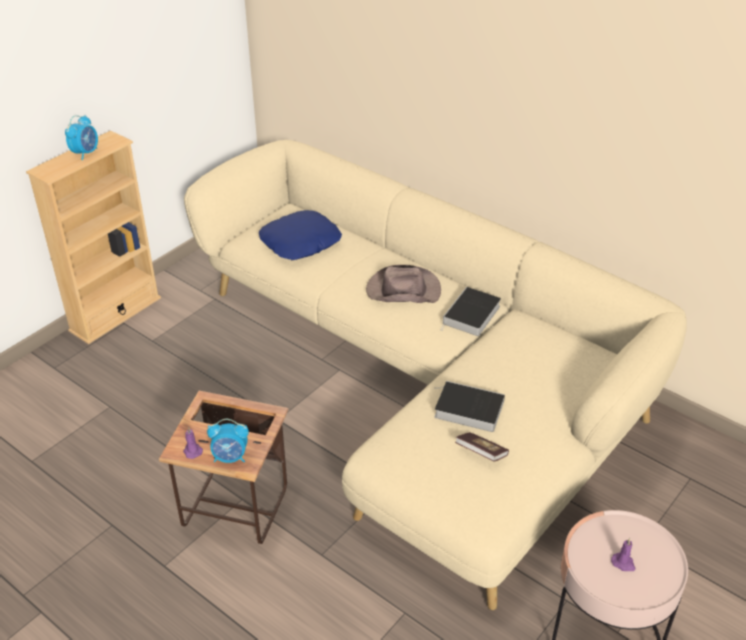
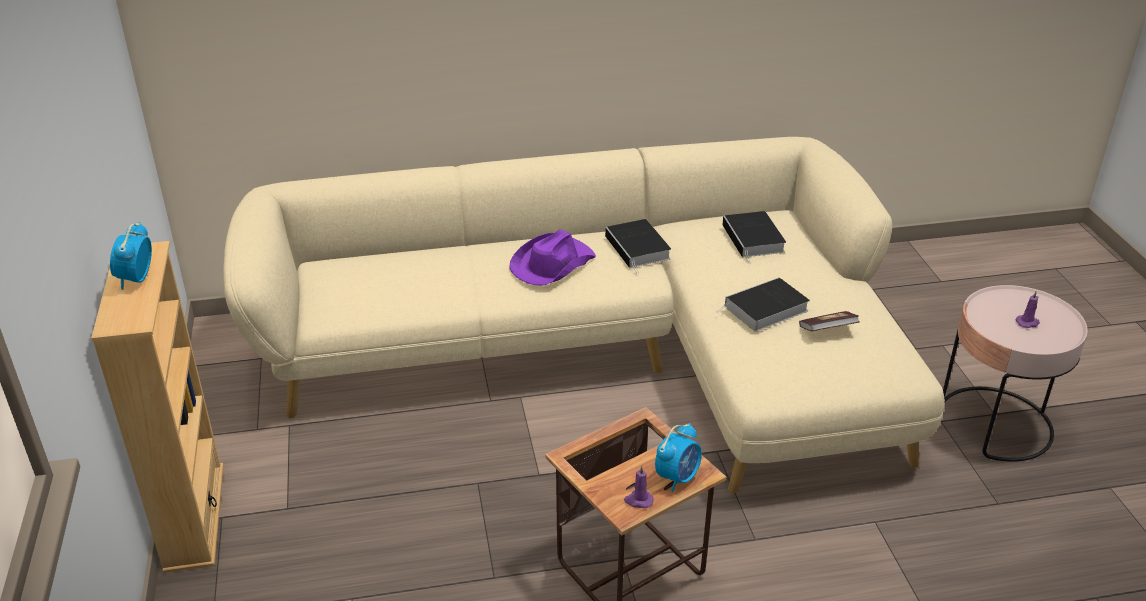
camera: 50 degrees left, 5 degrees down
(85, 153) = (136, 279): alarm clock -> alarm clock turned 150 degrees counterclockwise
(301, 242) = (387, 284): blue pillow -> none
(402, 290) = (552, 264): brown hat -> purple hat
(552, 361) = (754, 239): none -> book

